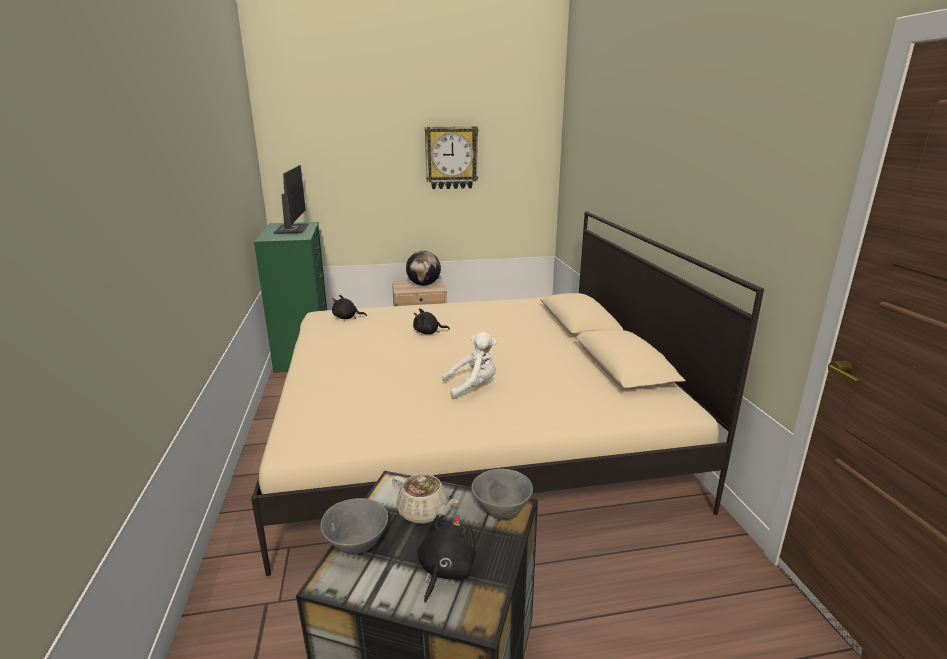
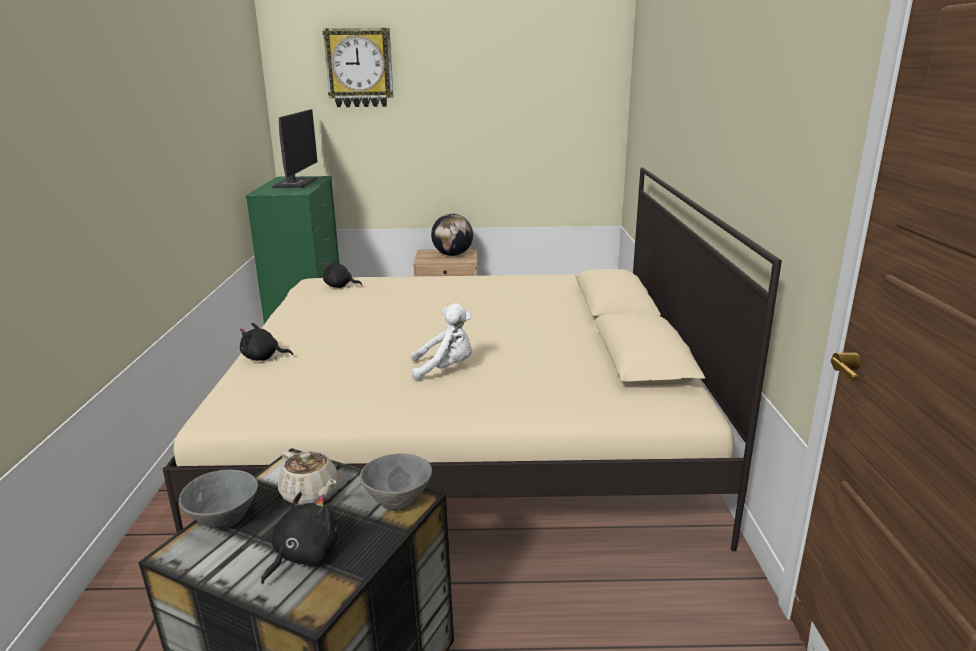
camera: 10 degrees right, 0 degrees up
(428, 332) = (424, 307): black plush toy -> black plush toy (263, 358)
(451, 158) = (490, 101): wall clock -> wall clock (359, 68)

